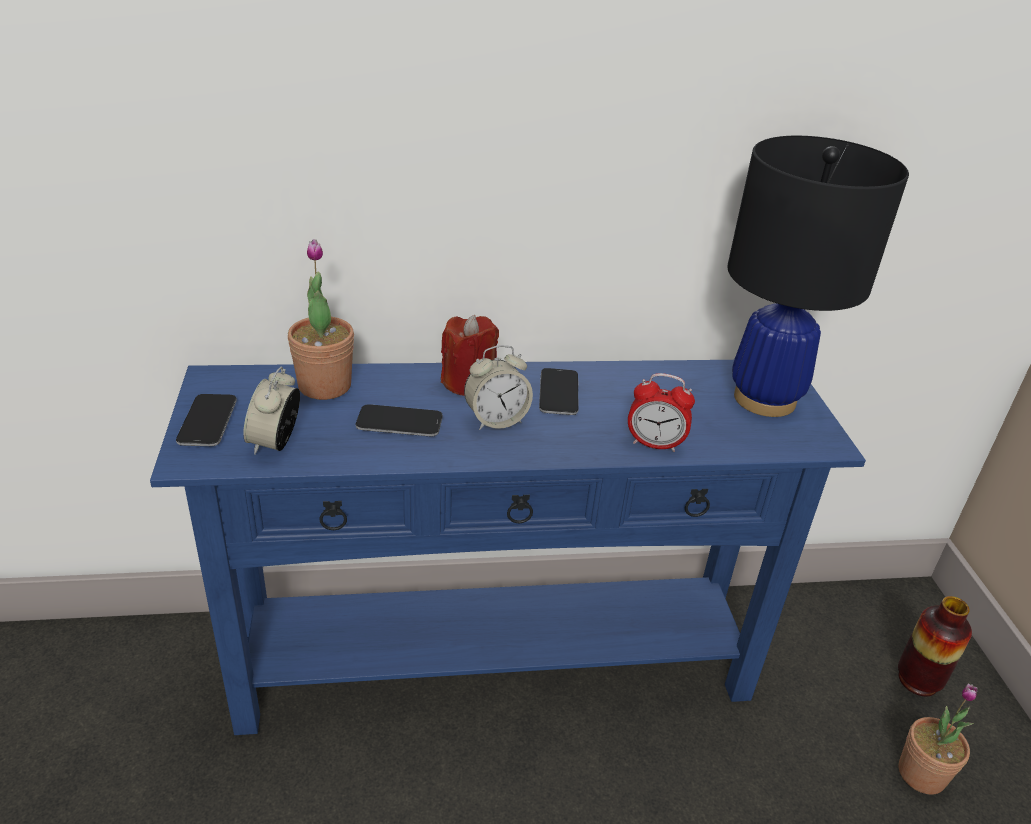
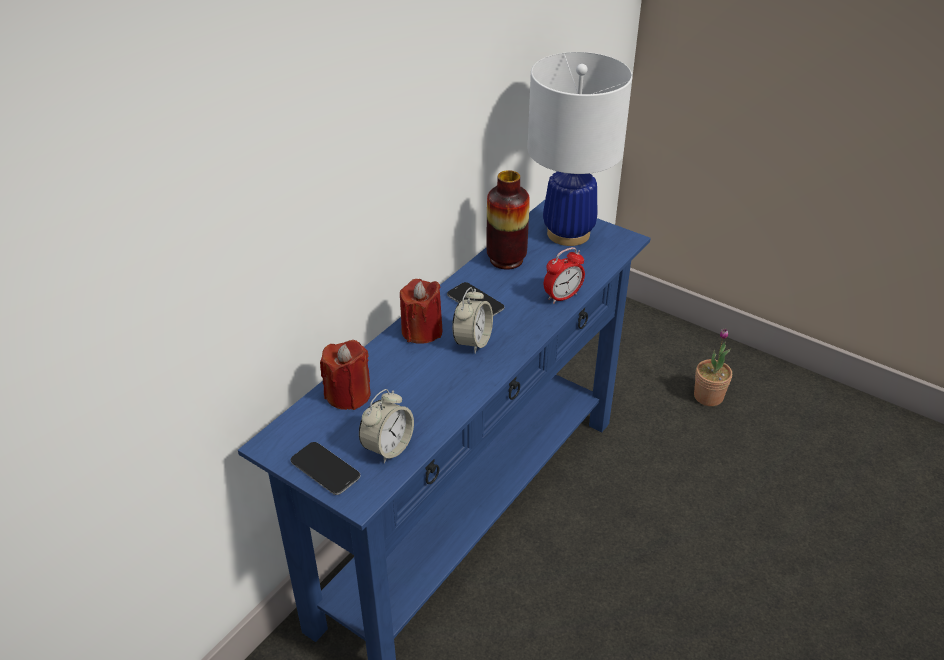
camera: 45 degrees left, 5 degrees up
(275, 443) = (388, 447): alarm clock -> alarm clock turned 105 degrees counterclockwise
(324, 386) = (348, 395): potted plant -> red candle
(399, 422) = (429, 382): phone -> none
(764, 399) = (568, 234): black table lamp -> white table lamp
(918, 680) = (661, 351): vase -> vase (506, 259)

